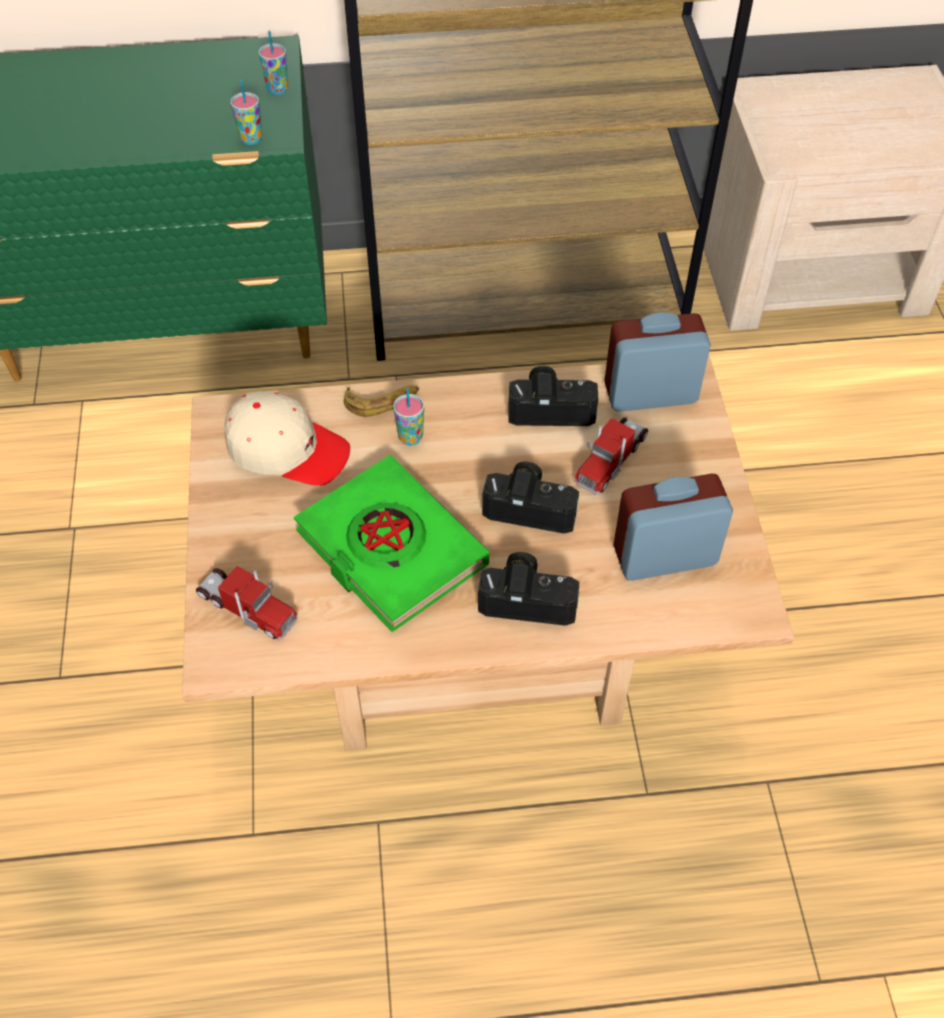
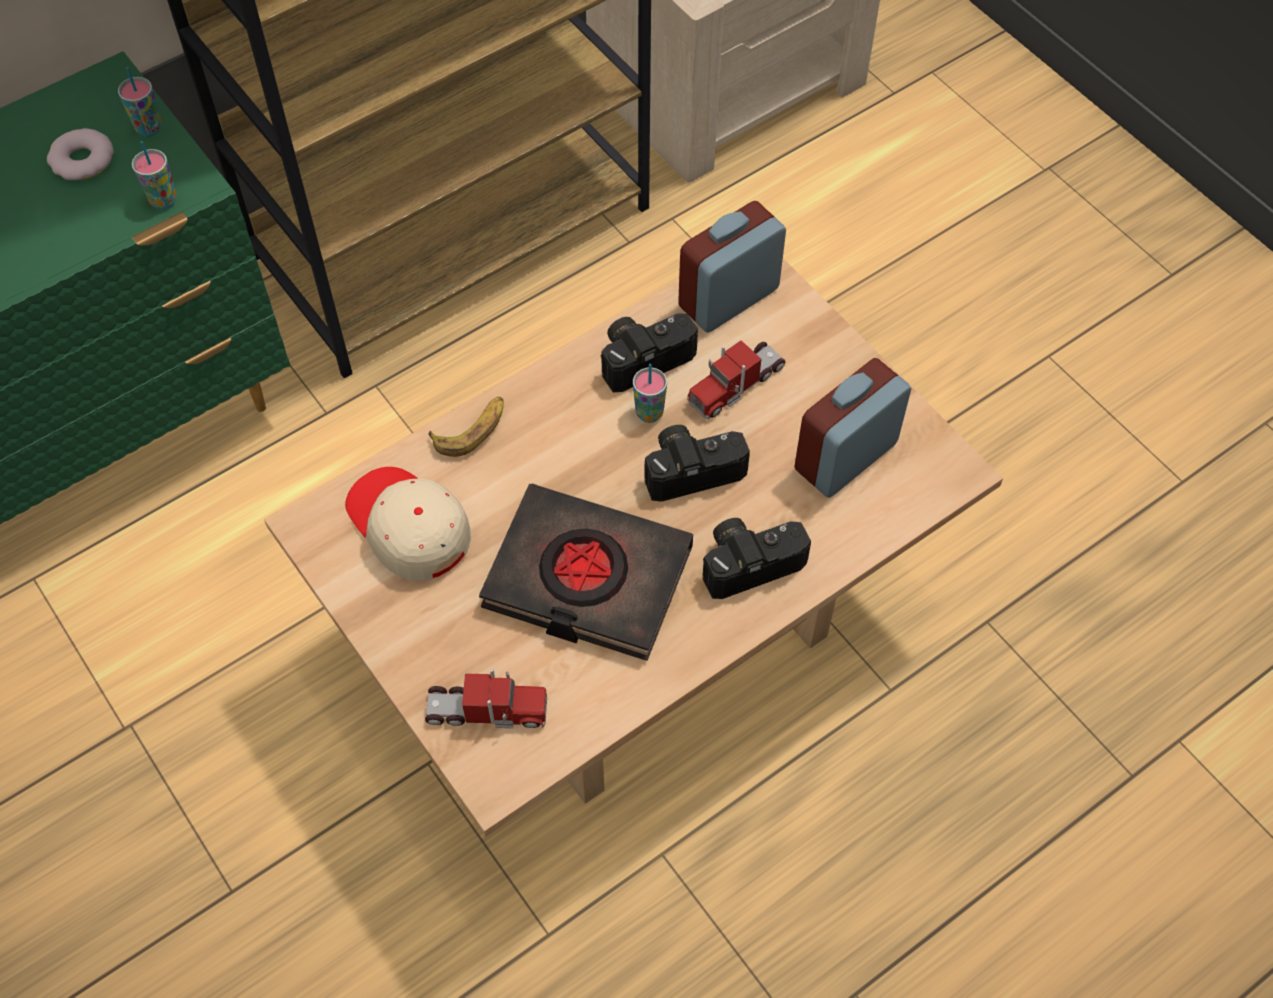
camera: 30 degrees left, 5 degrees up
(218, 93) = (83, 160): none -> donut
(287, 449) = (408, 527): beige cap -> beige cap turned 120 degrees counterclockwise
(391, 549) = (587, 579): green book -> black book
(410, 437) = (526, 454): cup -> cup (649, 413)
(611, 460) = (736, 385): toy truck -> toy truck turned 45 degrees clockwise

